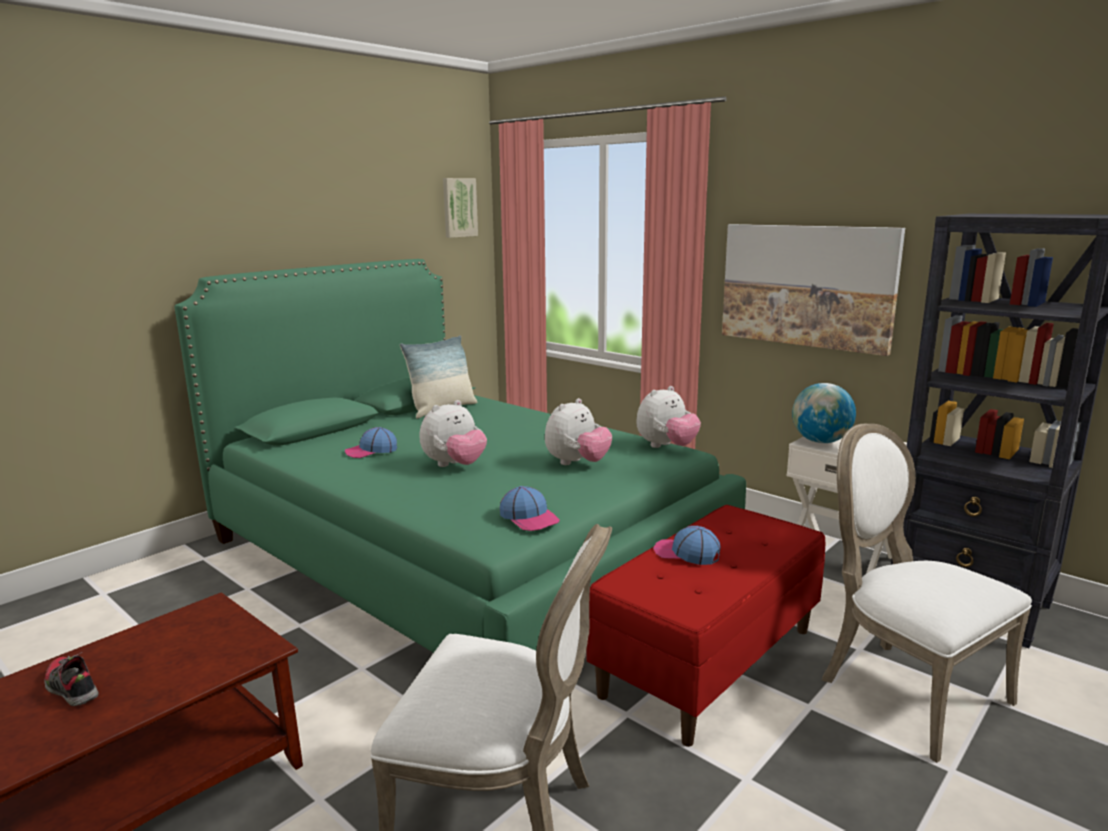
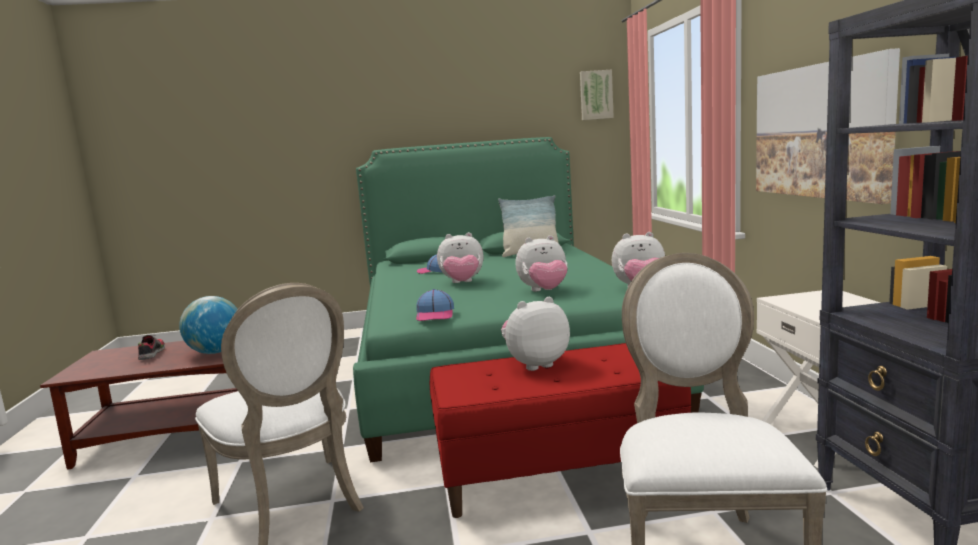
camera: 40 degrees right, 5 degrees down
(686, 553) = (535, 364): cap -> plush toy
(820, 441) = (796, 299): globe -> globe (215, 352)

